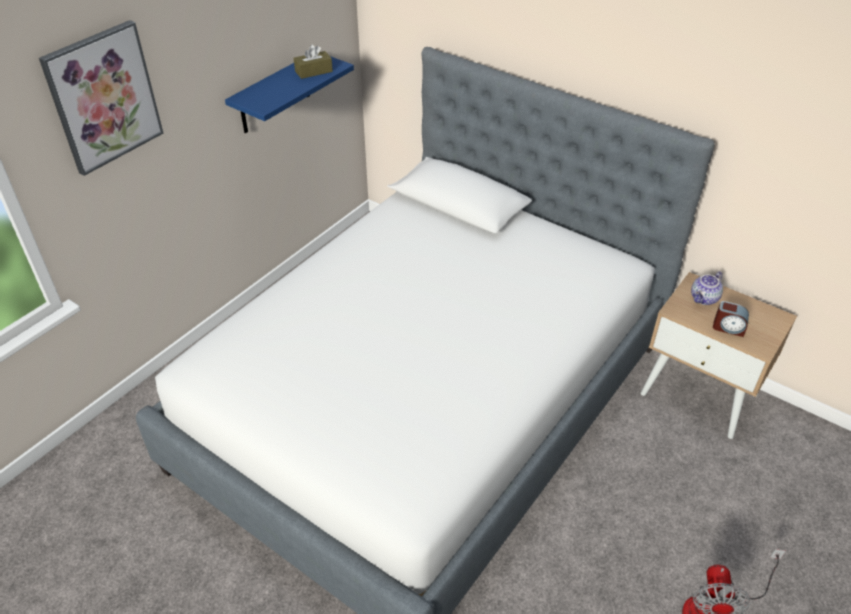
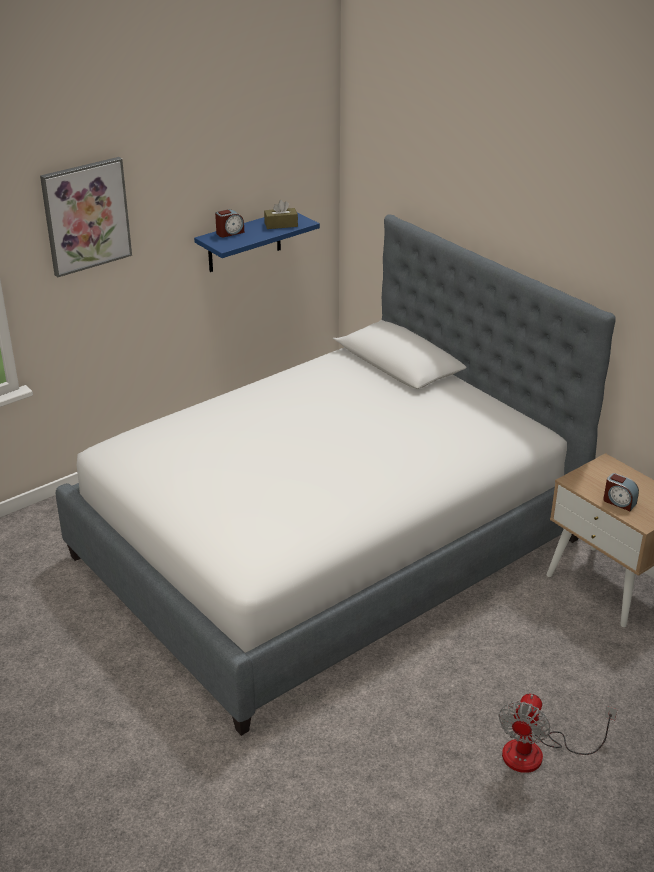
camera: 15 degrees right, 10 degrees down
(262, 88) = (230, 233): none -> alarm clock
(704, 299) = (608, 476): teapot -> none

